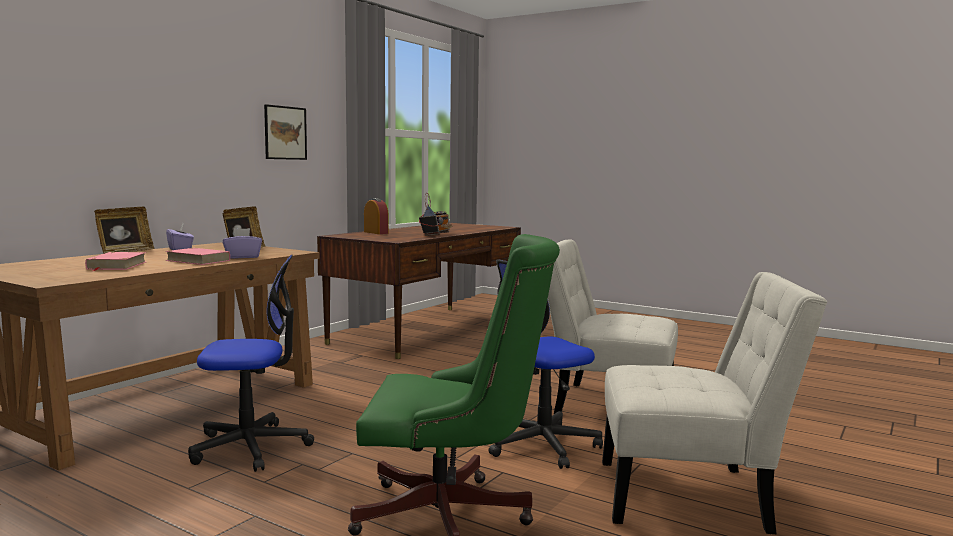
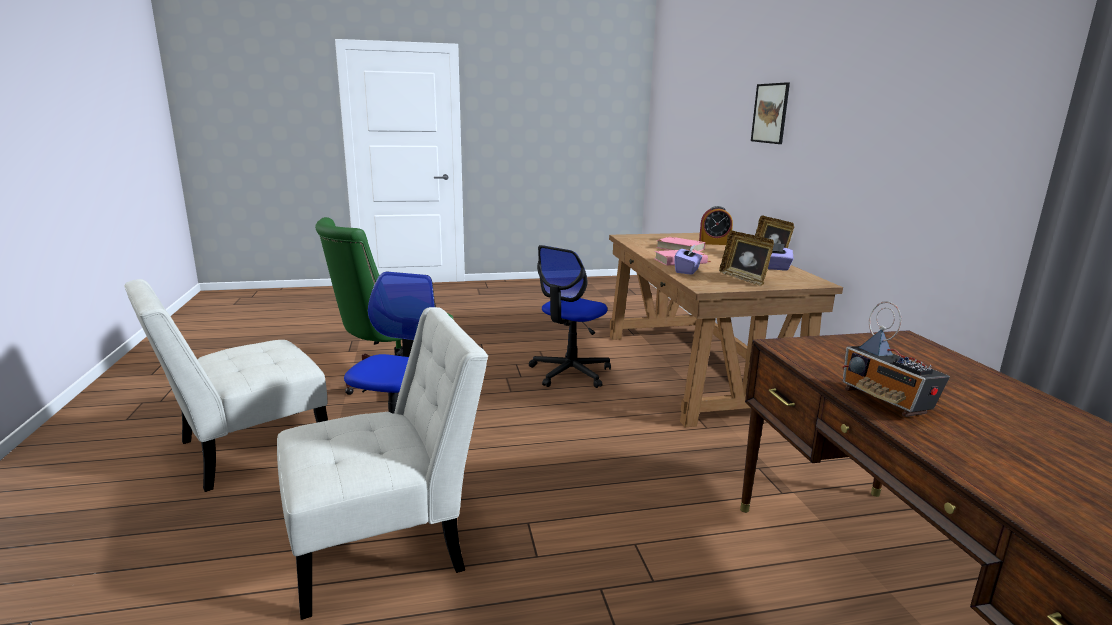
camera: 135 degrees right, 10 degrees up
(285, 133) = (962, 157): picture -> picture (770, 113)
(376, 232) = (958, 373): alarm clock -> alarm clock (714, 243)

